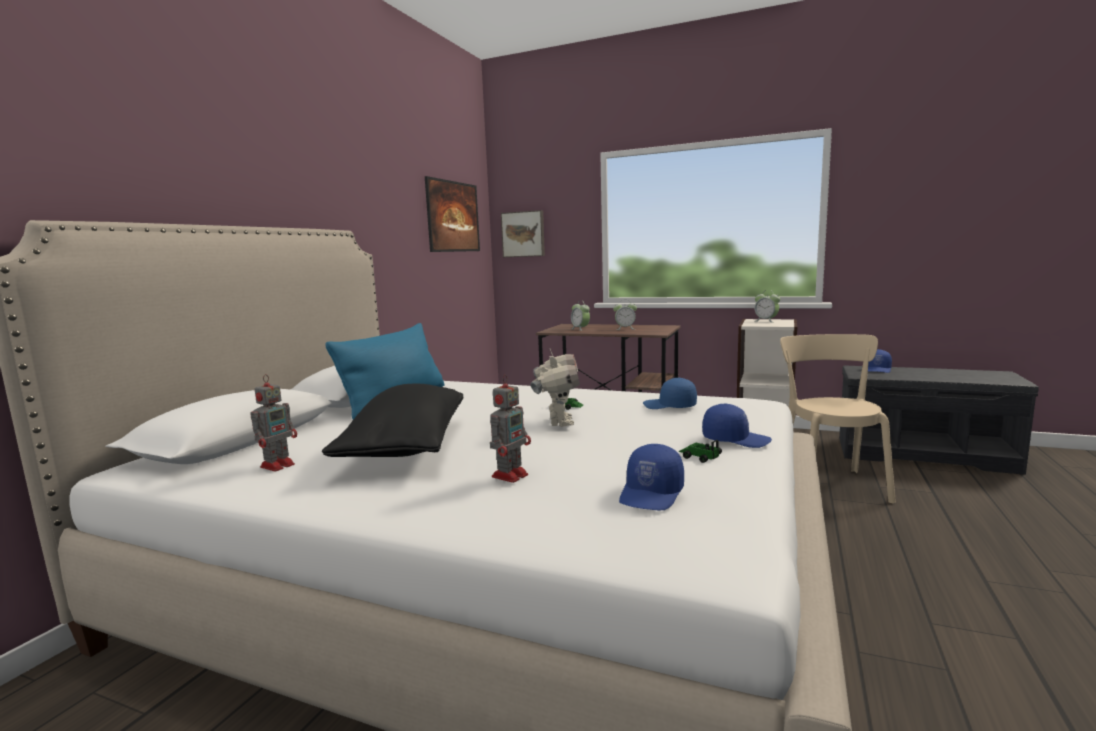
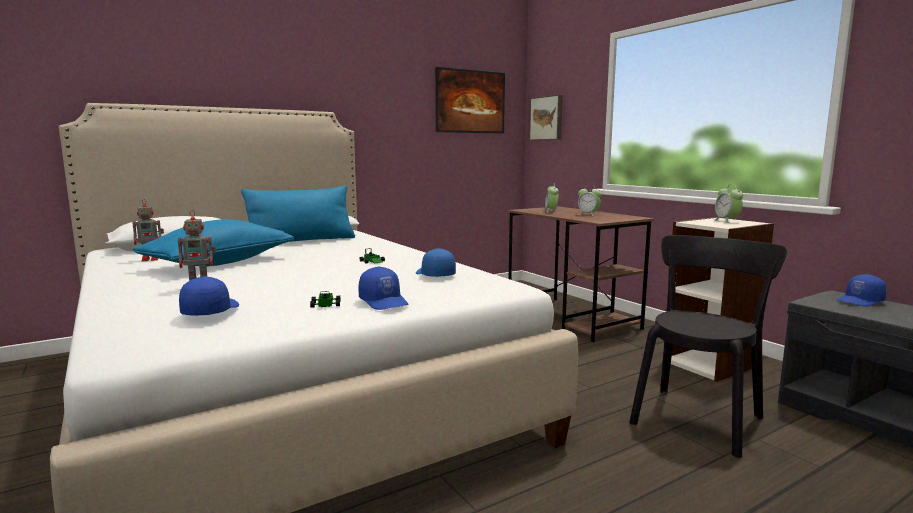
camera: 35 degrees right, 0 degrees up
(406, 446) = (220, 263): black pillow -> blue pillow
(558, 422) = (330, 268): toy robot -> none
(652, 494) = (210, 310): blue cap -> blue cap turned 120 degrees clockwise
(829, 484) = (698, 417): beige chair -> black chair

